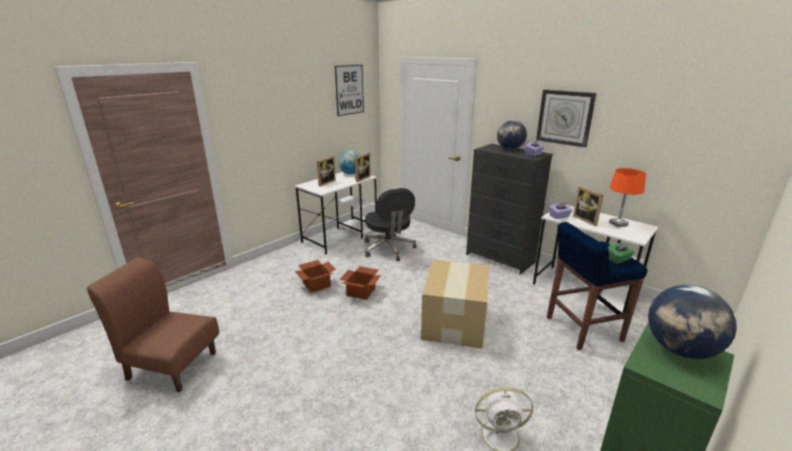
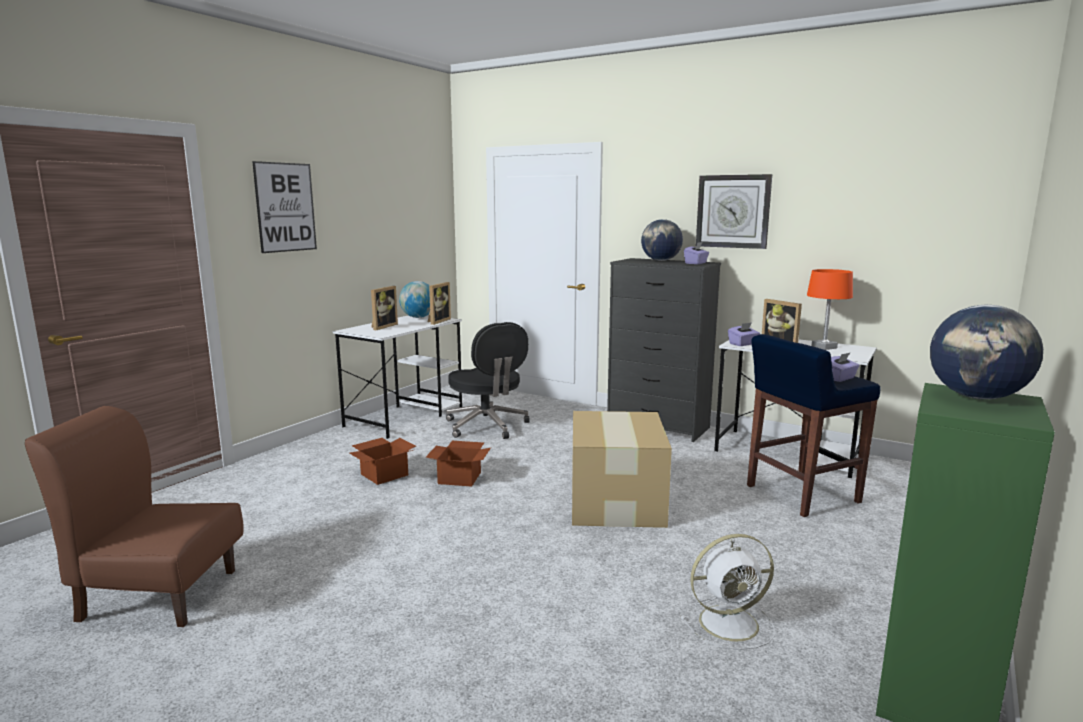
camera: 10 degrees left, 10 degrees down
(349, 90) = (413, 193): picture -> picture (285, 207)
(618, 259) = (839, 378): green tissue box -> purple tissue box

